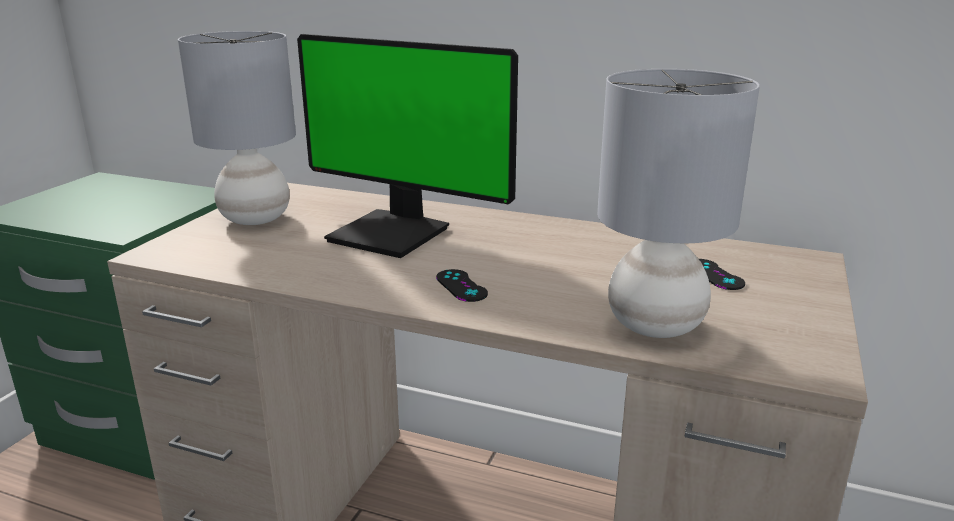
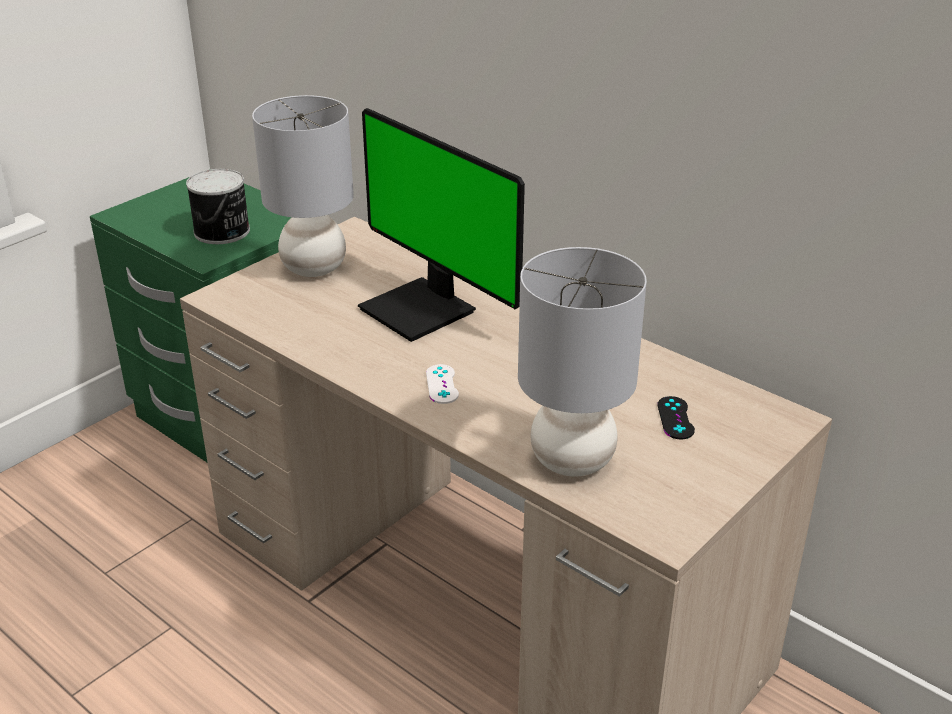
camera: 20 degrees right, 10 degrees up
(133, 211) = (223, 232): none -> can
(461, 286) = (442, 384): black game controller -> white game controller

